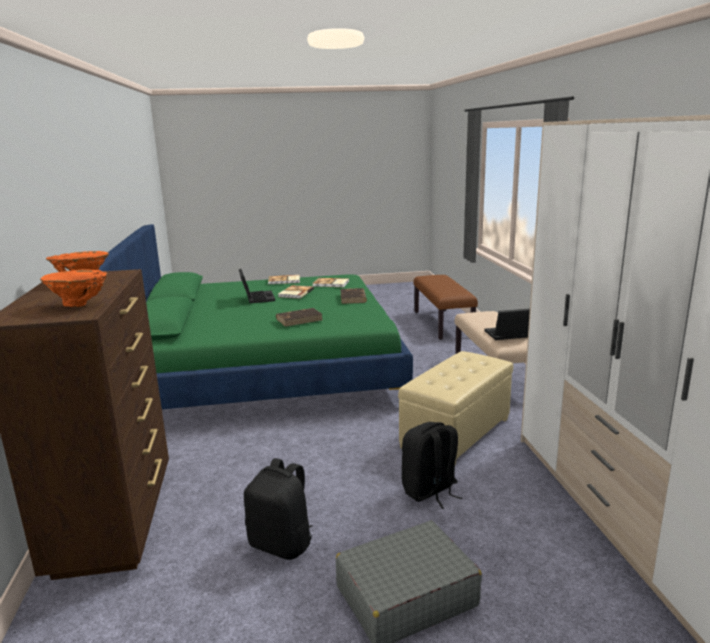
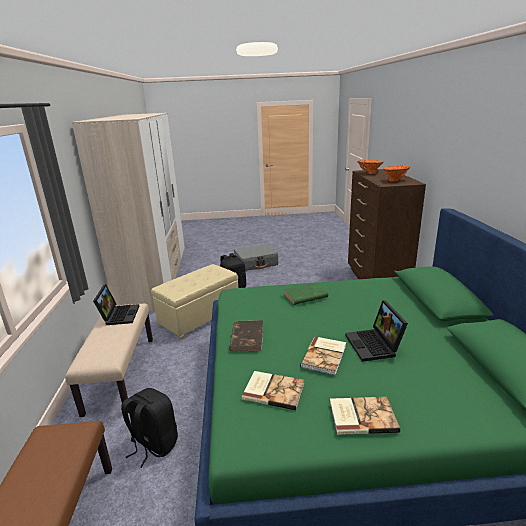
camera: 175 degrees left, 5 degrees up
(282, 544) = (299, 274): black backpack -> black backpack (153, 444)
(299, 319) = (305, 296): brown book -> green book
(508, 335) = (119, 315): laptop -> laptop turned 90 degrees counterclockwise

